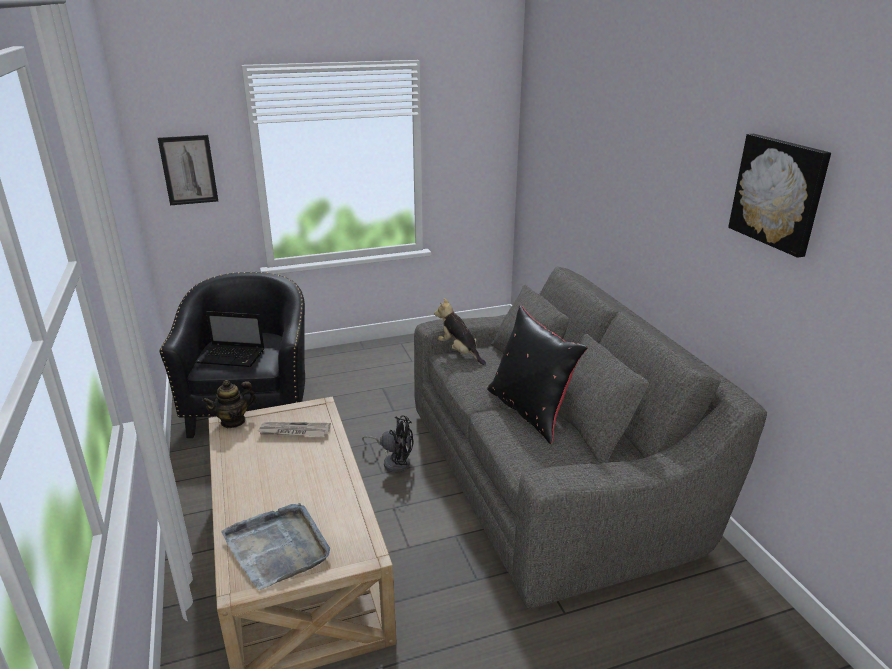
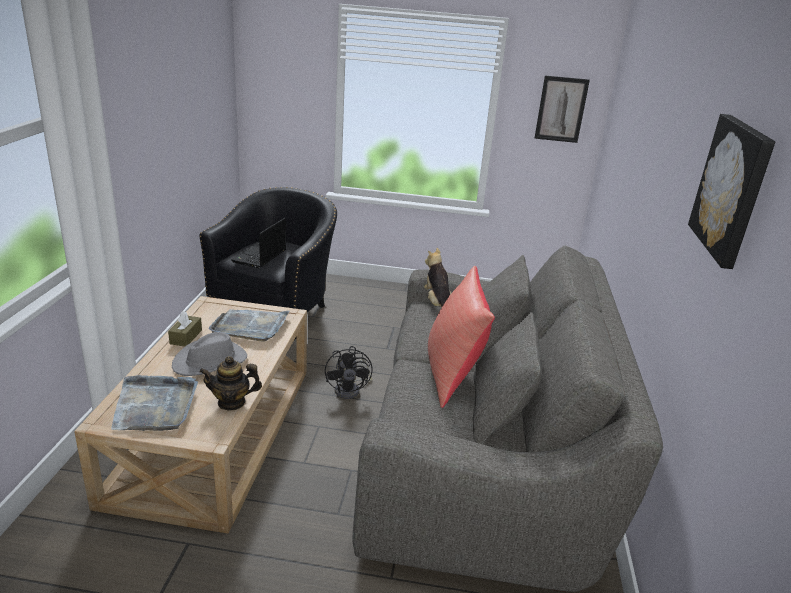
camera: 25 degrees right, 0 degrees up
(189, 170) = (281, 91): picture -> picture (561, 109)
(232, 357) = (259, 257): laptop -> laptop turned 75 degrees clockwise
(233, 421) = (214, 304): teapot -> teapot (231, 402)
(237, 466) = (186, 337): none -> brown tissue box
(288, 481) = (210, 361): none -> grey hat
(294, 431) = (250, 326): newspaper -> grey tray
(393, 461) = (351, 389): black fan -> black fan turned 45 degrees clockwise
(530, 411) = (452, 374): black pillow -> red pillow

